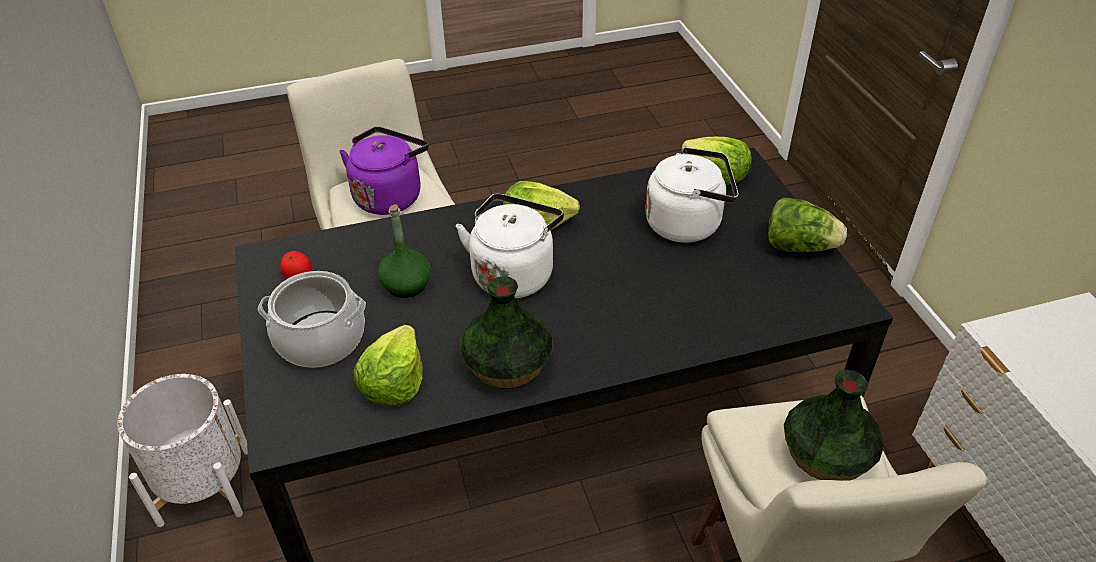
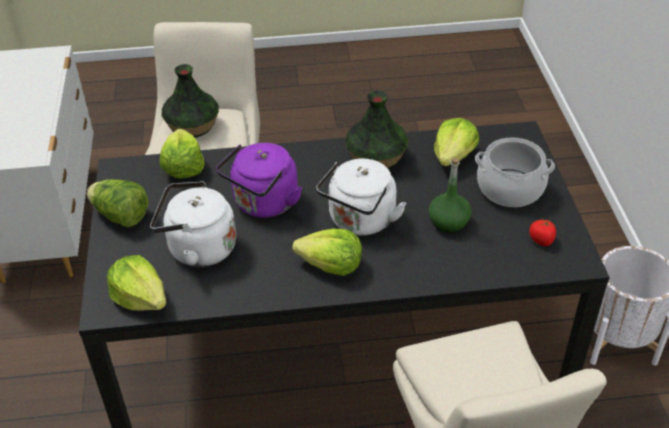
camera: 170 degrees left, 0 degrees up
(389, 195) = (475, 373): purple kettle -> purple kettle (263, 204)
(770, 318) = (183, 167): none -> lettuce

